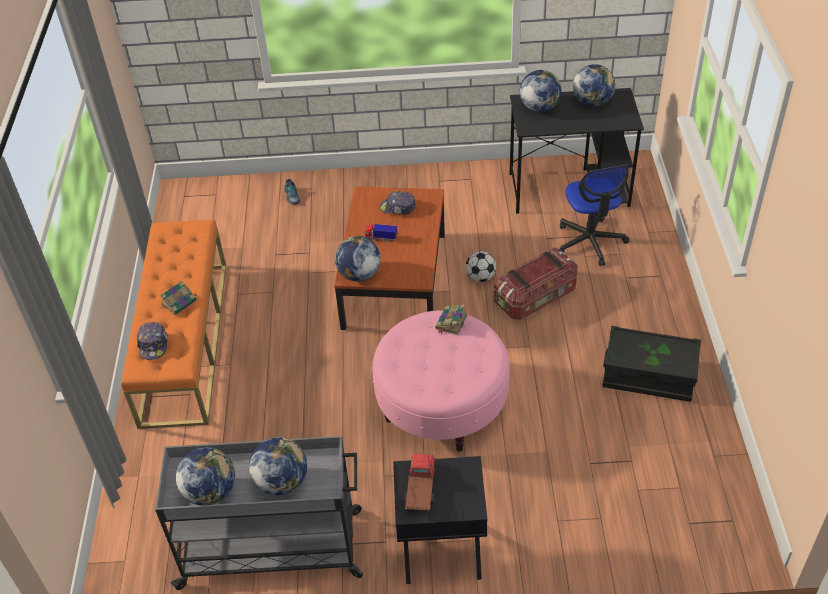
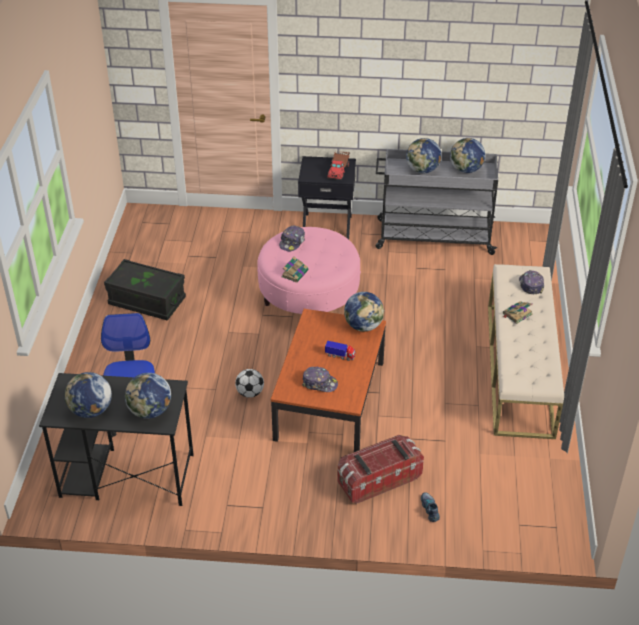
camera: 175 degrees left, 5 degrees down
(184, 341) = (519, 369): orange bench -> beige bench
(466, 371) = (292, 242): none -> cap
(536, 297) = (207, 369): storage box -> storage box (378, 479)

